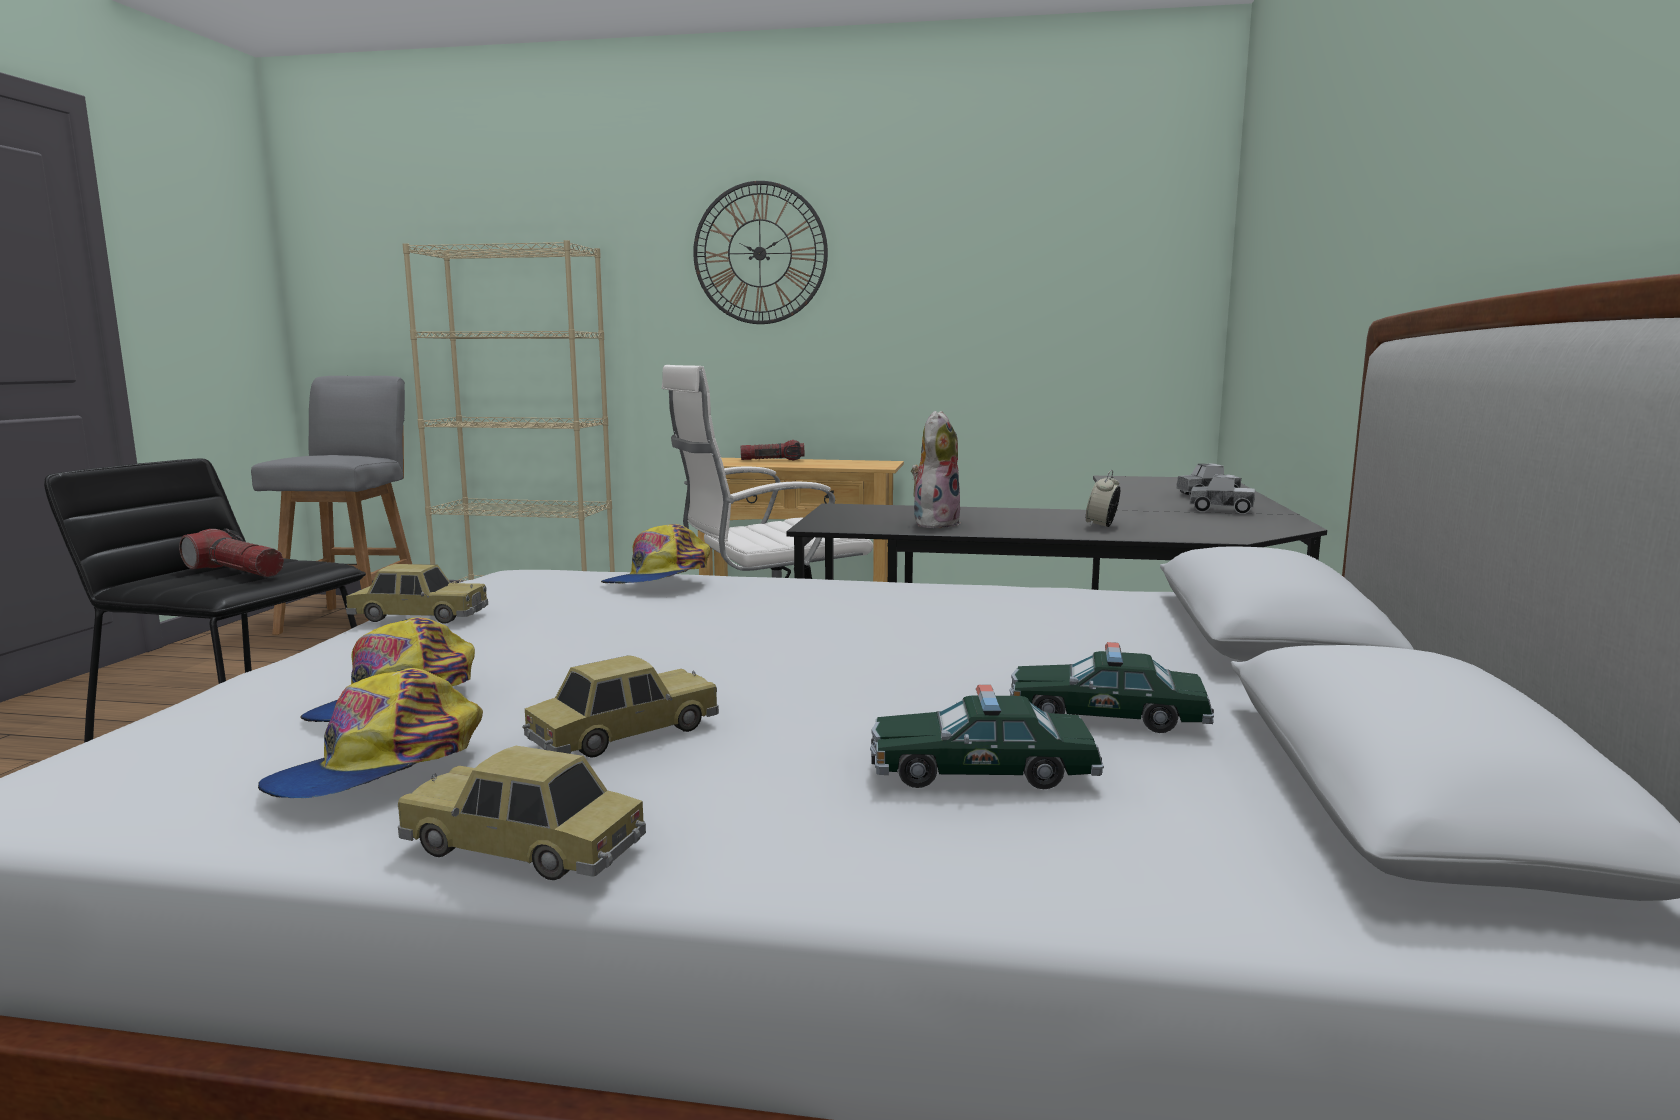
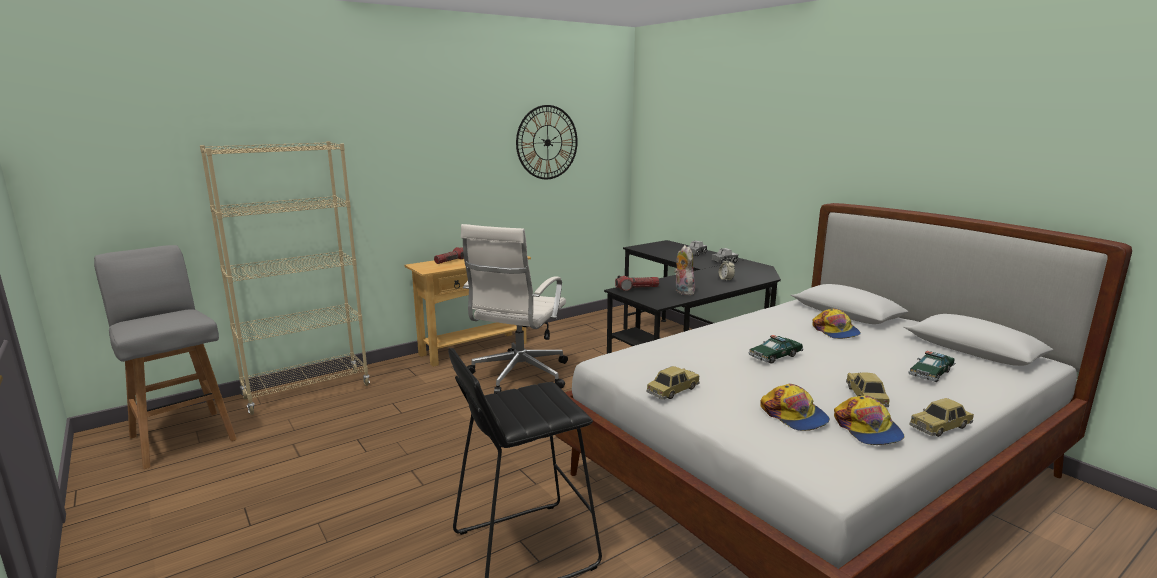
camera: 45 degrees left, 5 degrees up
(236, 571) = (530, 403): flashlight -> flashlight (637, 288)
(659, 579) = (681, 345): cap -> cap (835, 331)
(760, 253) = (428, 141): wall clock -> wall clock (547, 142)
(1106, 716) = (901, 350): toy car -> toy car (775, 356)

